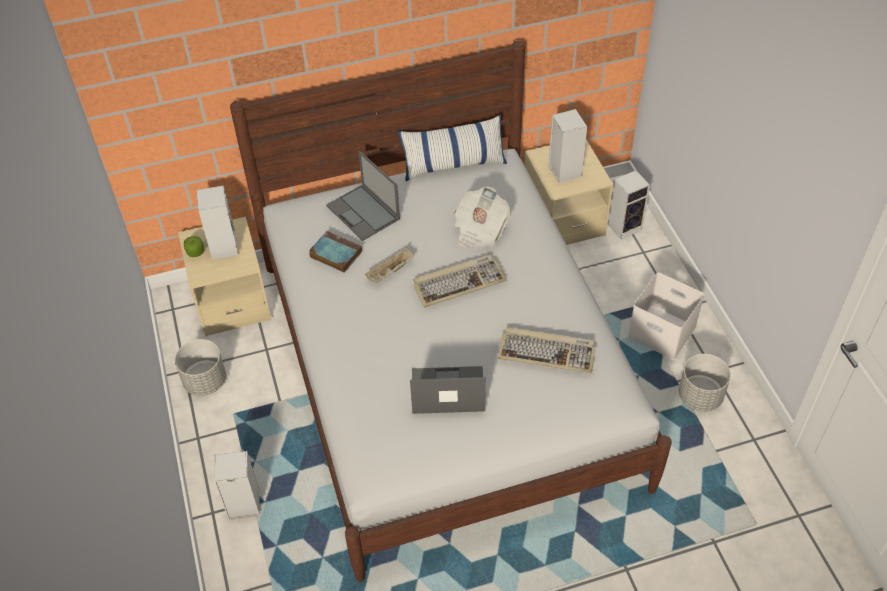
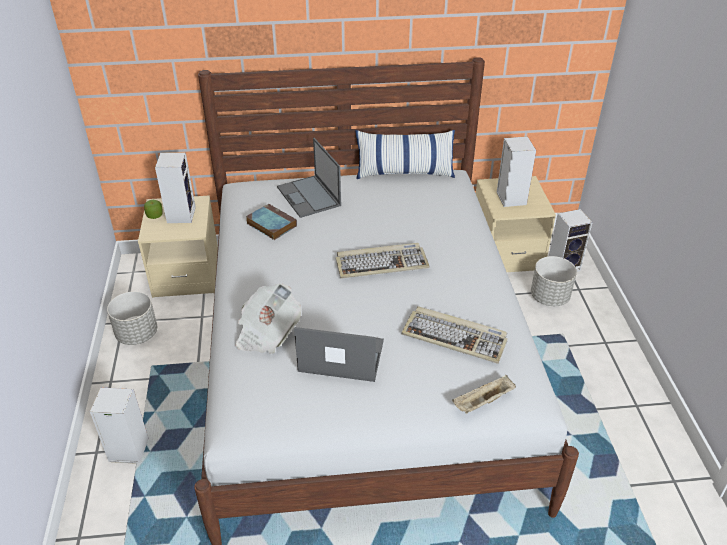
camera: 10 degrees right, 10 degrees down
(390, 272) = (317, 245): beige tray -> beige tray (483, 402)
(479, 230) = (414, 224): newspaper -> newspaper (267, 333)
(663, 331) = (588, 361): white storage box -> none
(700, 396) = (618, 427): grey planter -> grey planter (549, 297)

